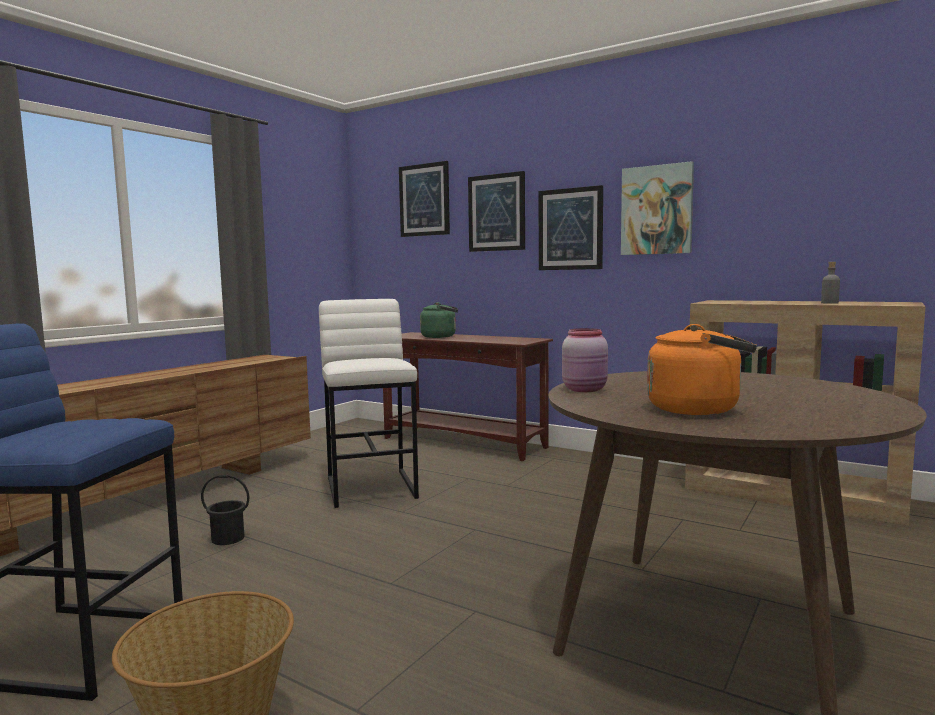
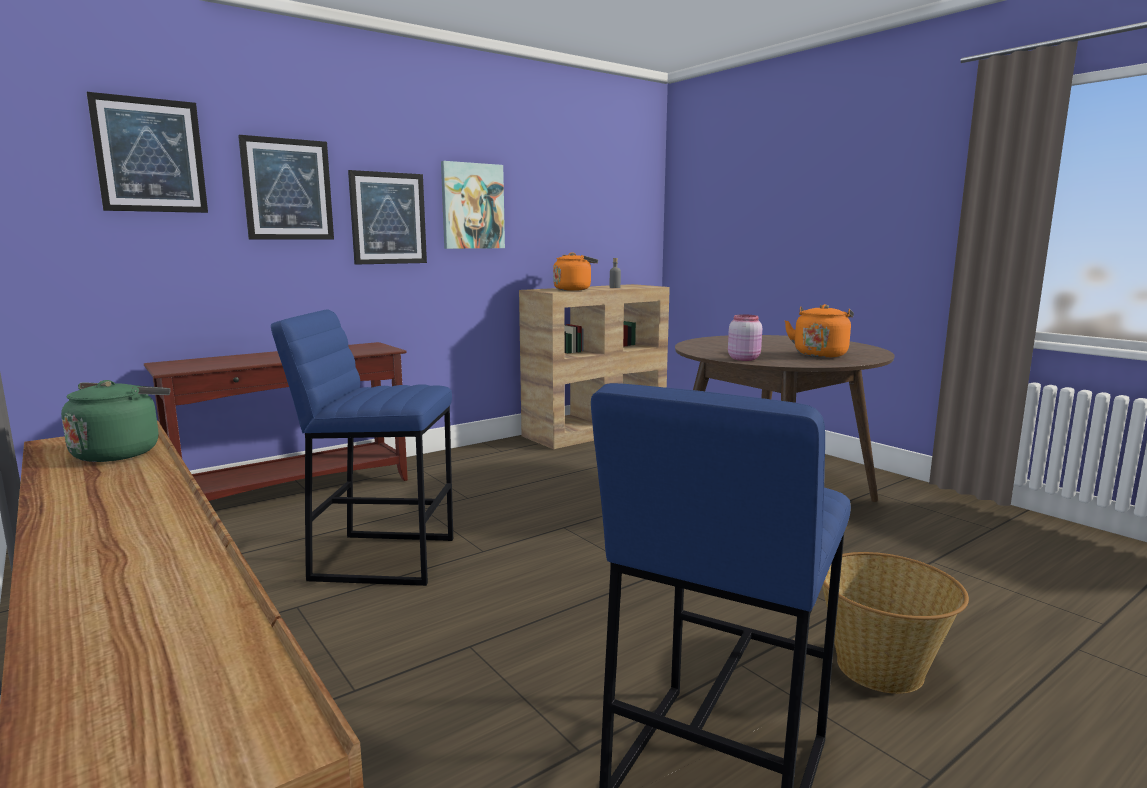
camera: 70 degrees left, 5 degrees up
(228, 538) = (455, 663): black bucket -> none
(370, 487) = (380, 558): white stool -> blue stool
(441, 336) = (250, 359): green kettle -> green kettle (120, 452)
(754, 302) = (574, 289): none -> orange kettle

